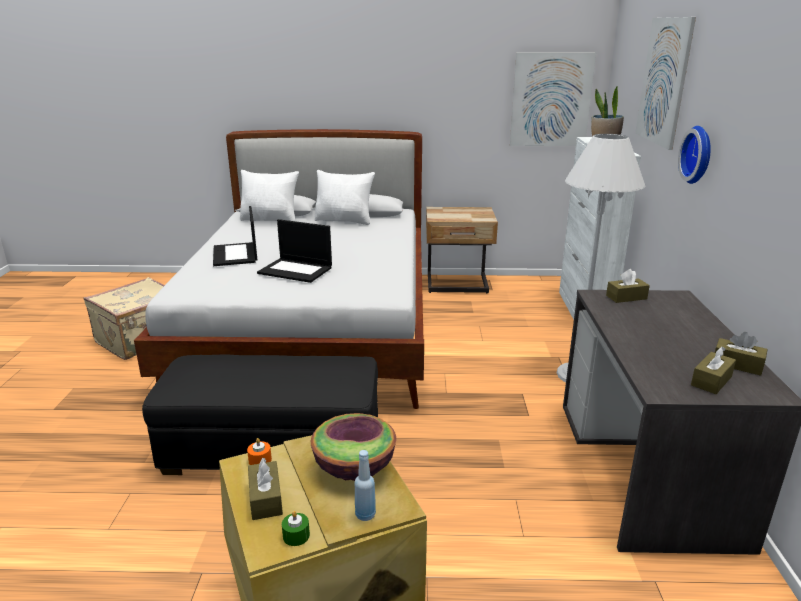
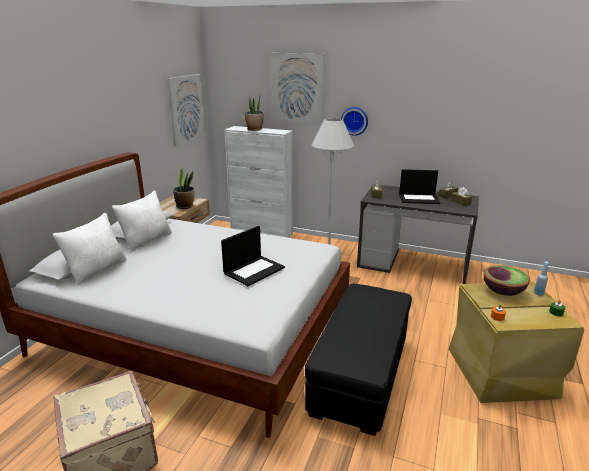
camera: 70 degrees left, 0 degrees up
(236, 255) = (192, 292): laptop -> laptop (419, 199)
(265, 499) = (530, 318): brown tissue box -> none
(460, 217) = (185, 206): none -> potted plant

